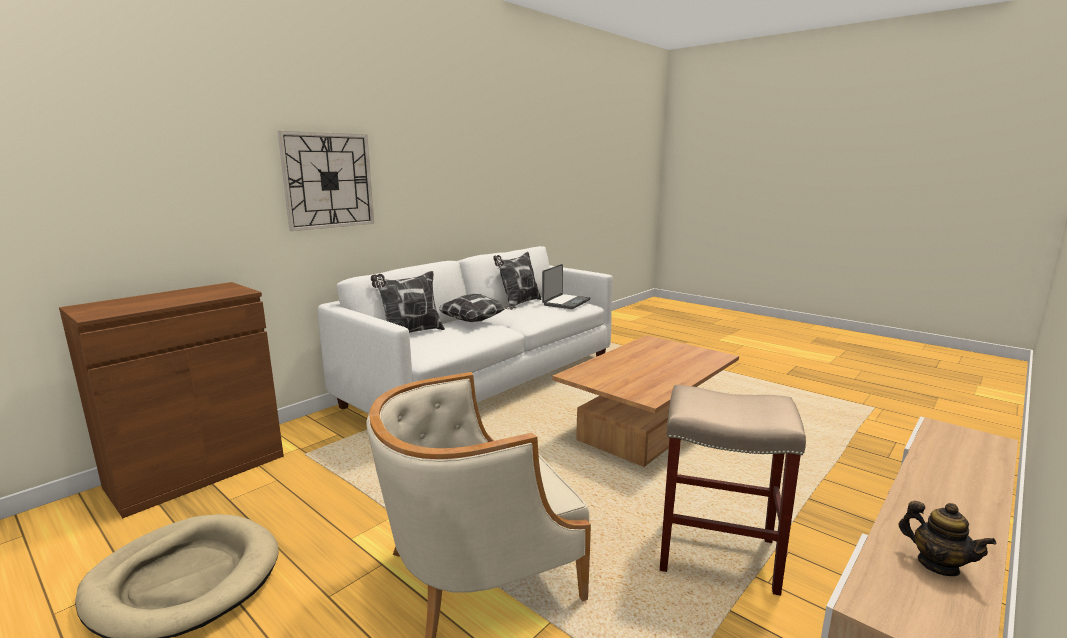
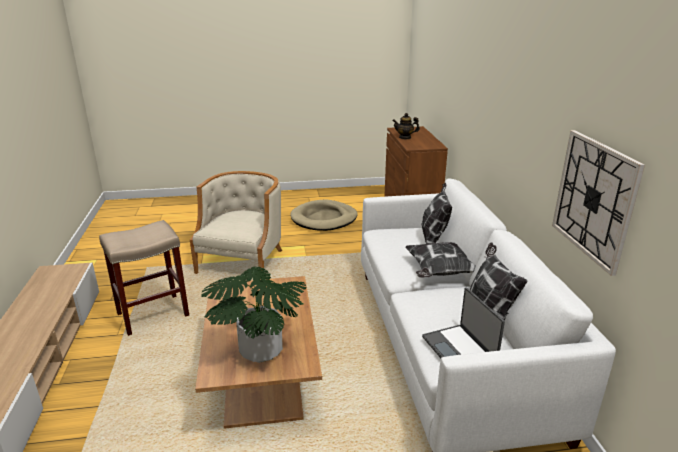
camera: 130 degrees right, 10 degrees up
(328, 181) = (488, 105): wall clock -> wall clock (594, 199)
(670, 353) = (261, 351): none -> potted plant
(937, 565) = (42, 294): teapot -> teapot (405, 137)

